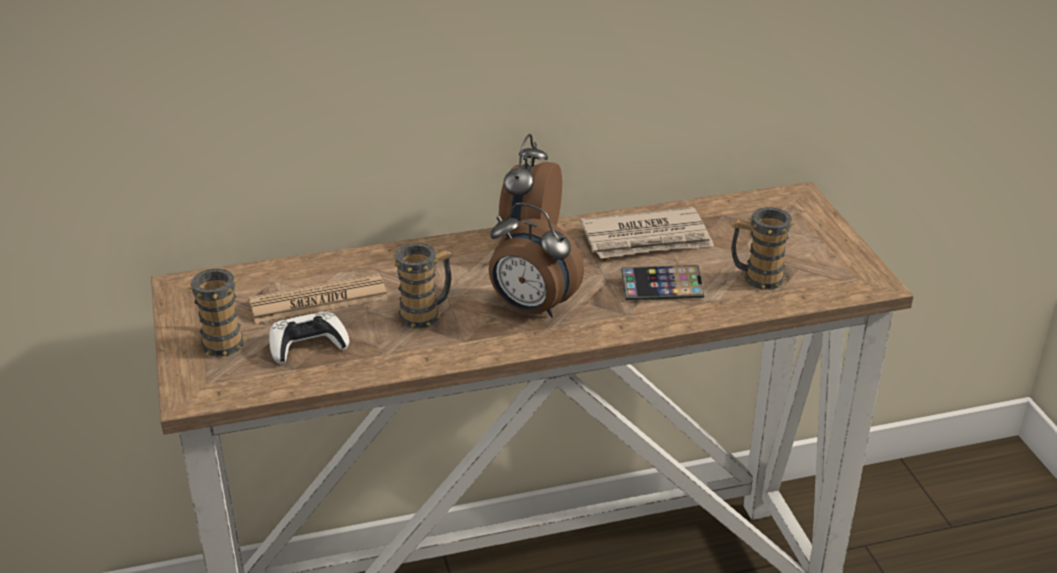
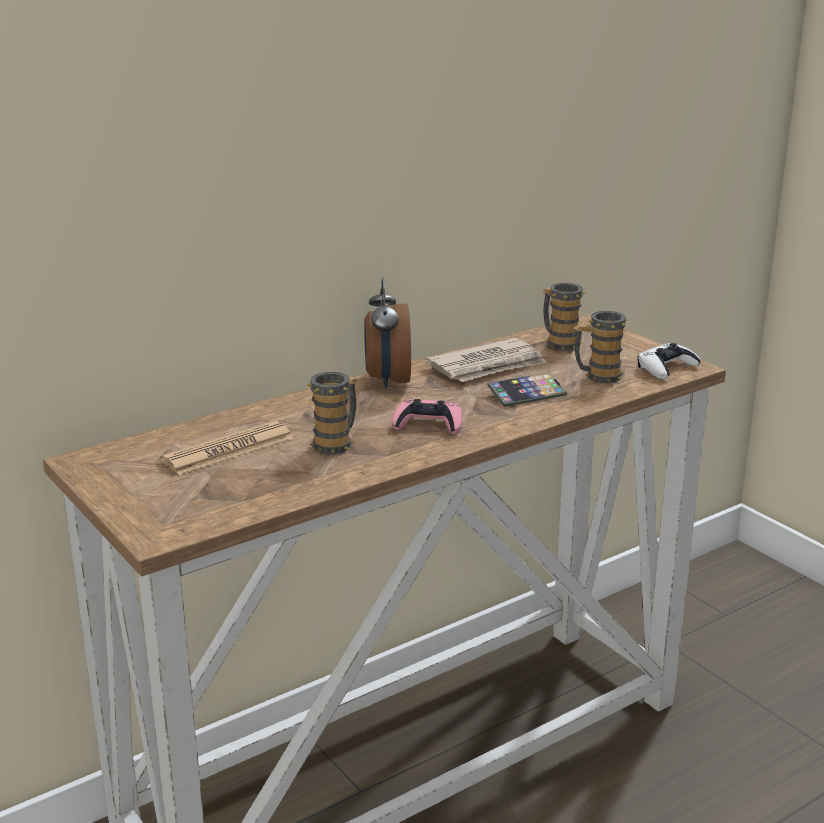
camera: 20 degrees left, 10 degrees down
(222, 339) = (154, 491): mug -> mug (558, 343)
(308, 344) = (243, 481): white game controller -> white game controller (666, 368)
(531, 308) = (428, 424): alarm clock -> pink game controller

